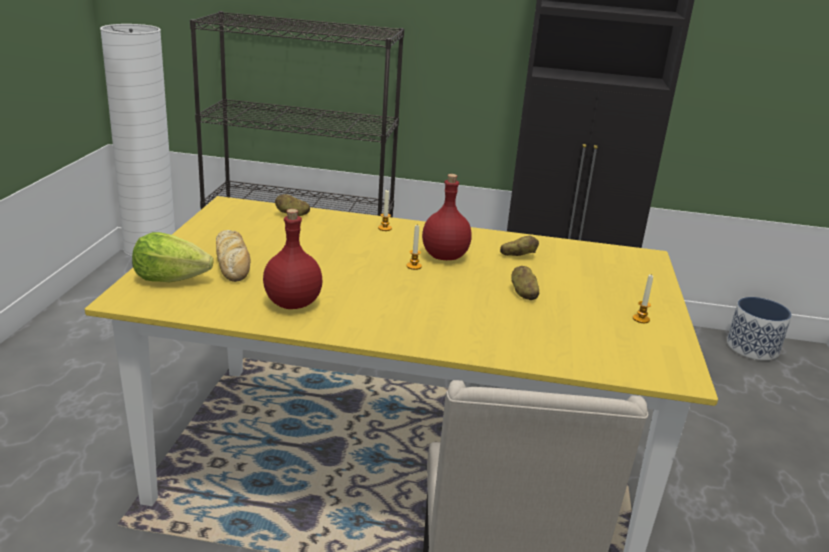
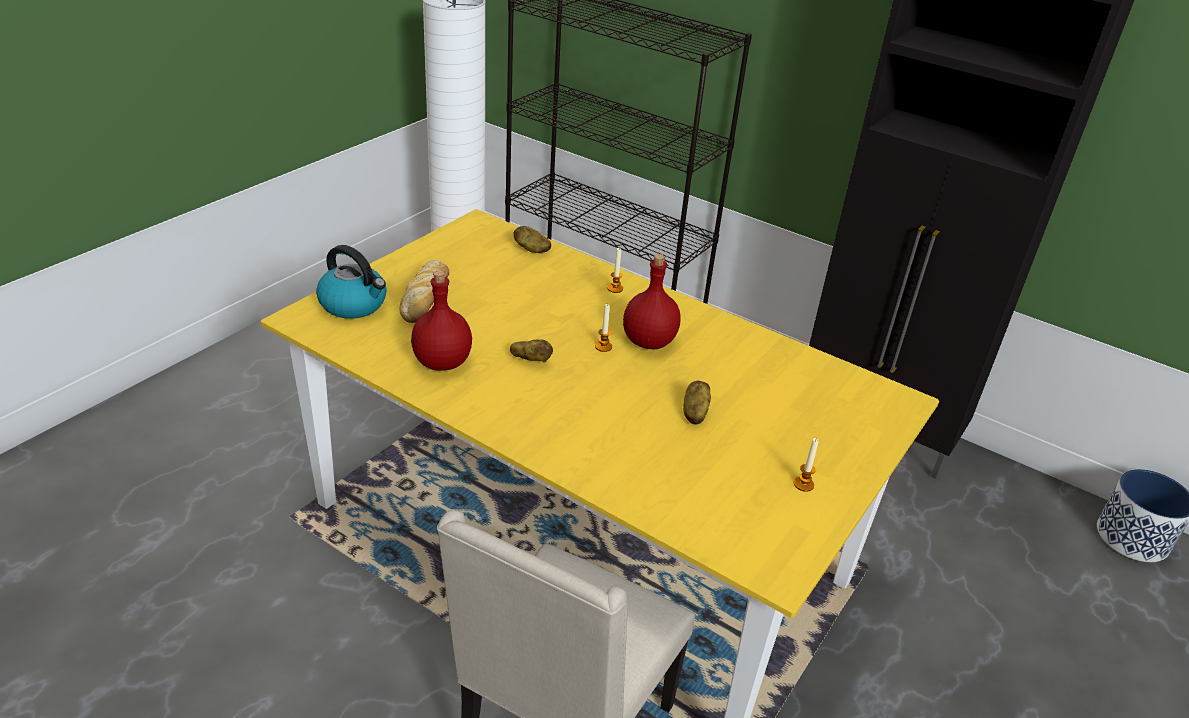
camera: 25 degrees right, 10 degrees up
(170, 279) = (354, 304): lettuce -> kettle
(518, 256) = (735, 361): potato -> potato (531, 360)

